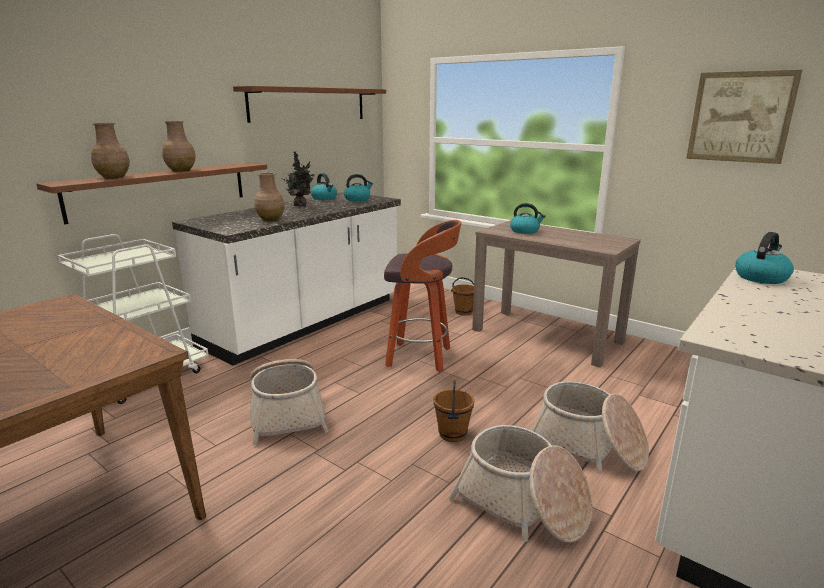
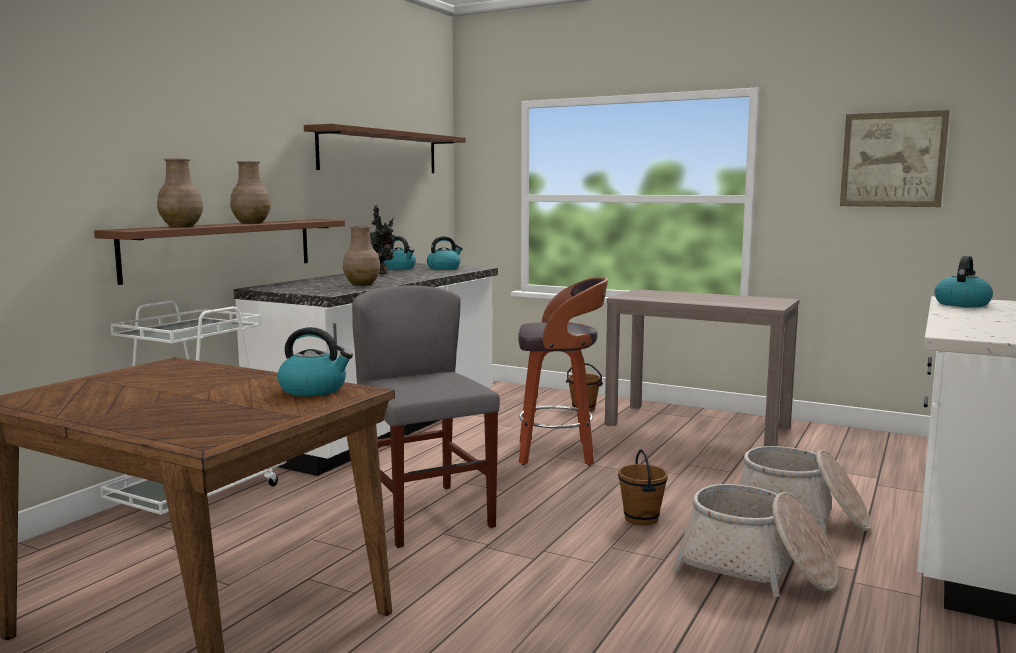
camera: 10 degrees left, 10 degrees down
(287, 413) = (424, 515): basket -> grey chair
(525, 231) = (664, 296): kettle -> kettle (314, 390)

